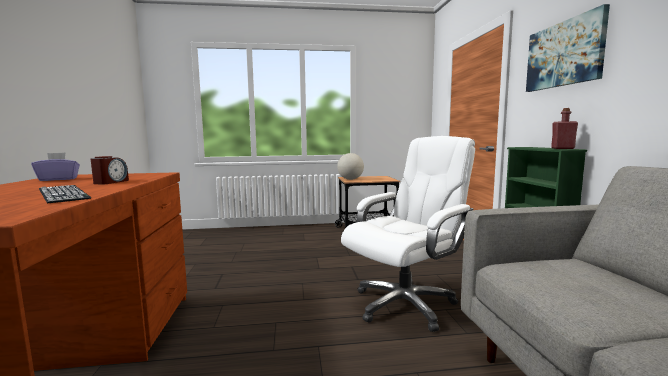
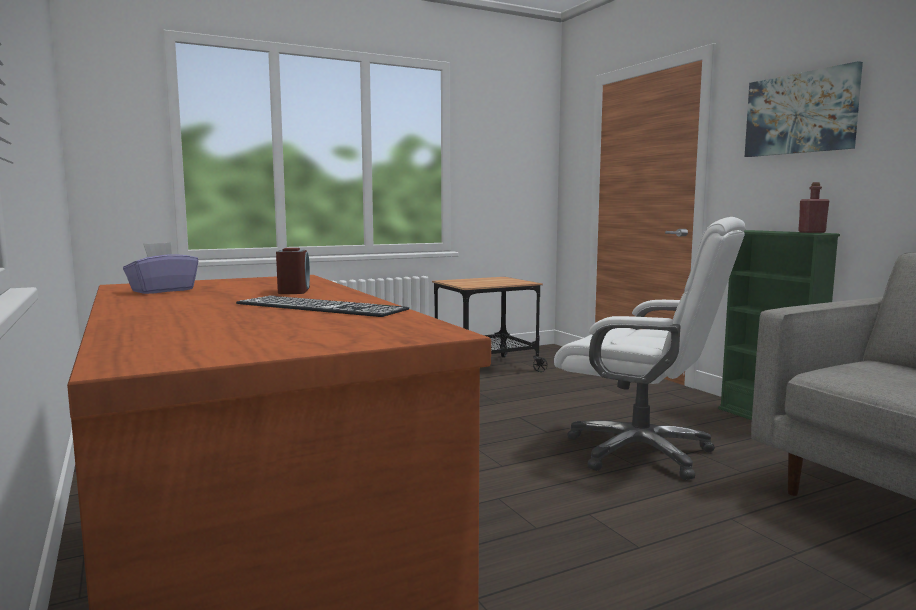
camera: 20 degrees left, 0 degrees up
(350, 179) = (463, 283): globe -> none
(405, 304) = (641, 452): white office chair -> white office chair turned 90 degrees clockwise

